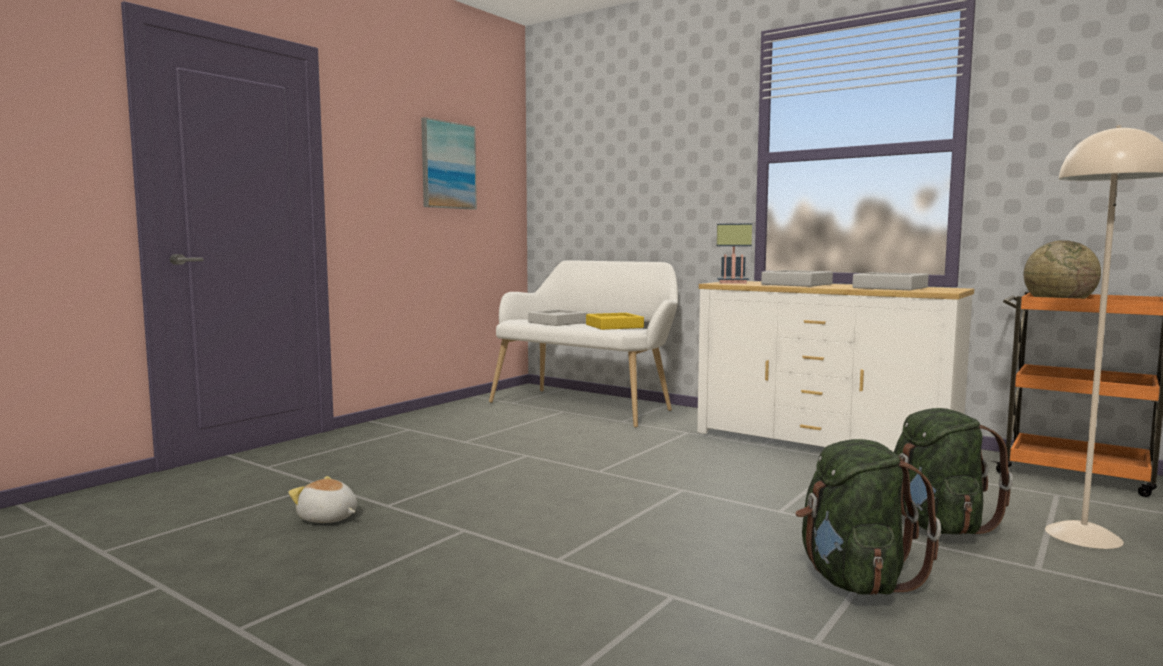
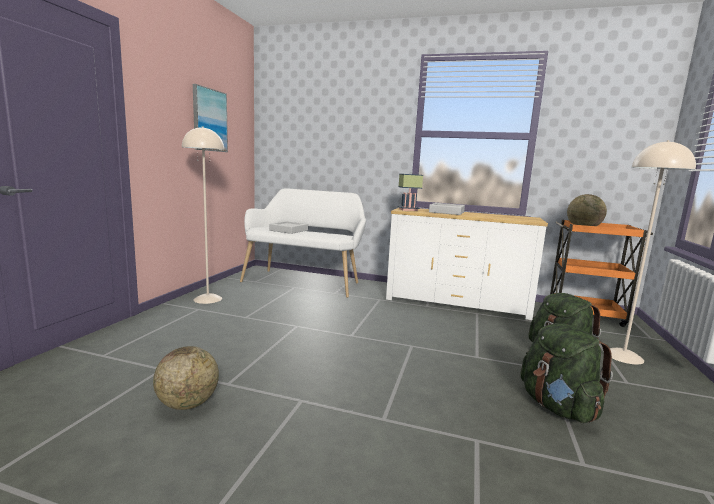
camera: 20 degrees left, 5 degrees up
(327, 518) = (188, 404): plush toy -> globe
(430, 419) = (208, 299): none -> beige floor lamp
(614, 326) = (328, 233): yellow tray -> none
(890, 287) = (502, 216): grey tray -> none

